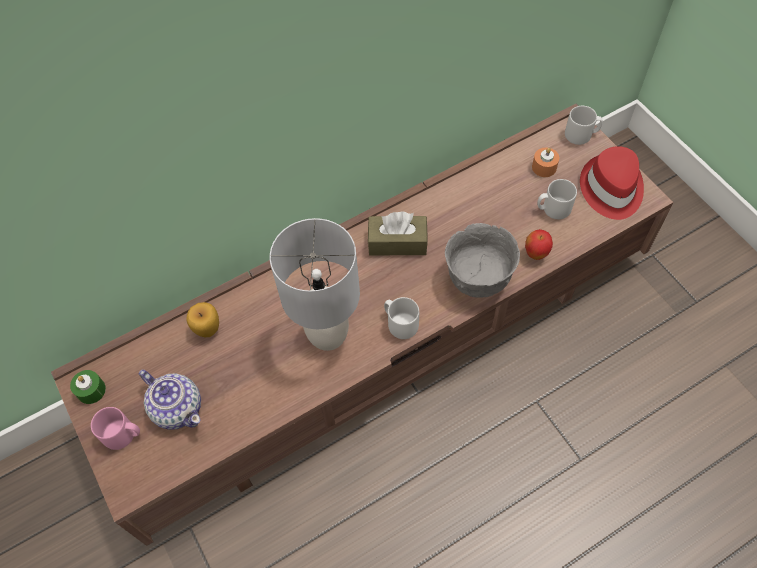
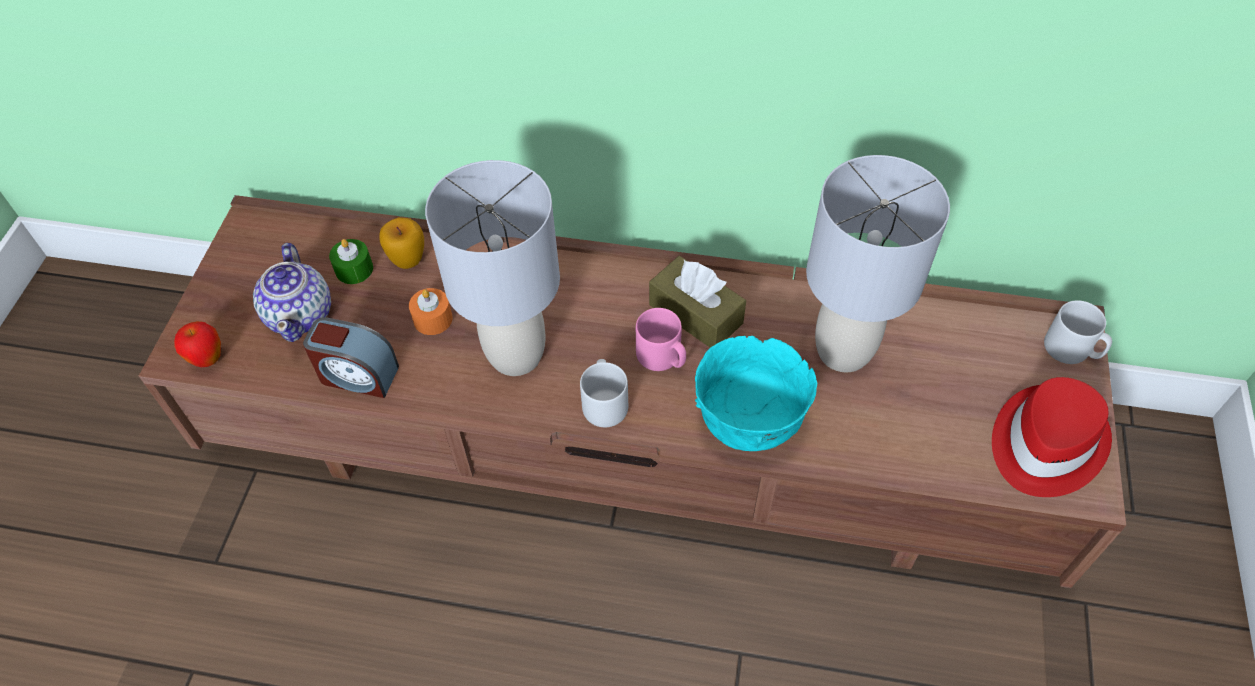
camera: 40 degrees right, 5 degrees down
(91, 390) = (249, 239): green candle -> green candle (354, 269)
(123, 435) = (230, 301): pink mug -> pink mug (662, 357)
(251, 414) = (358, 375): none -> alarm clock
(478, 279) = (748, 423): grey bowl -> turquoise bowl
(486, 210) = (843, 352): none -> grey table lamp
(536, 254) = (853, 448): apple -> apple (208, 359)
(544, 167) = (975, 354): orange candle -> orange candle (433, 319)
(553, 209) = (934, 411): grey mug -> none

